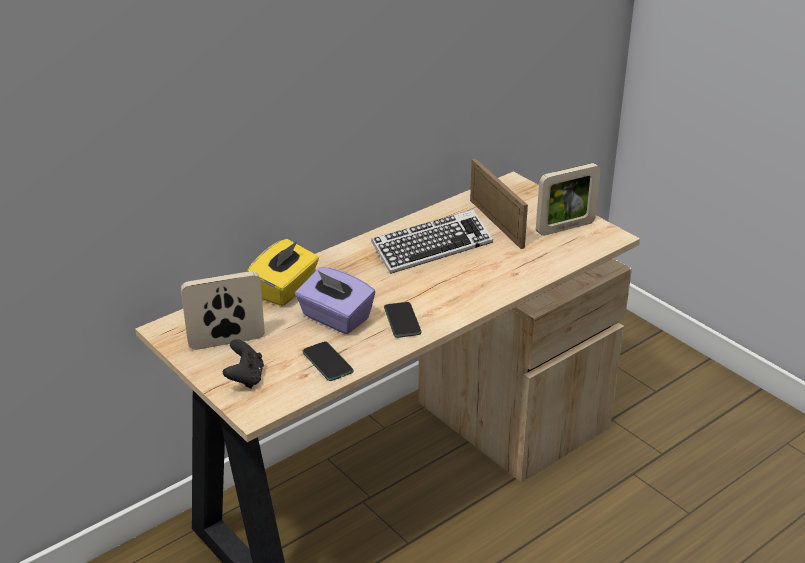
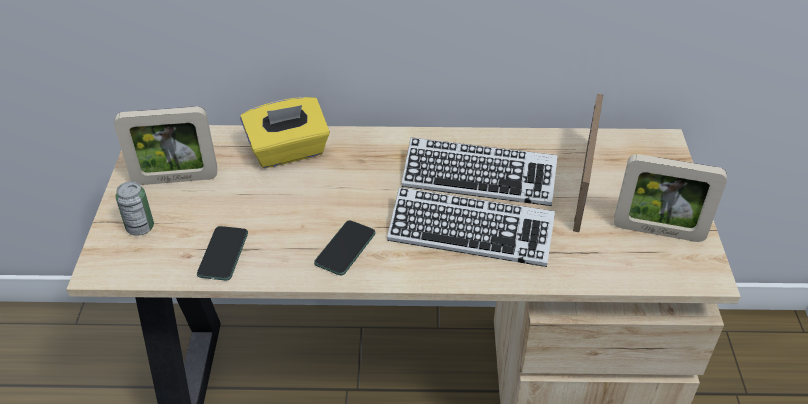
camera: 40 degrees right, 10 degrees up
(226, 341) = (175, 179): picture frame -> picture frame turned 150 degrees clockwise
(245, 378) = (140, 227): black game controller -> can
(335, 318) = (290, 208): purple tissue box -> none
(466, 277) = (470, 233): none -> keyboard

